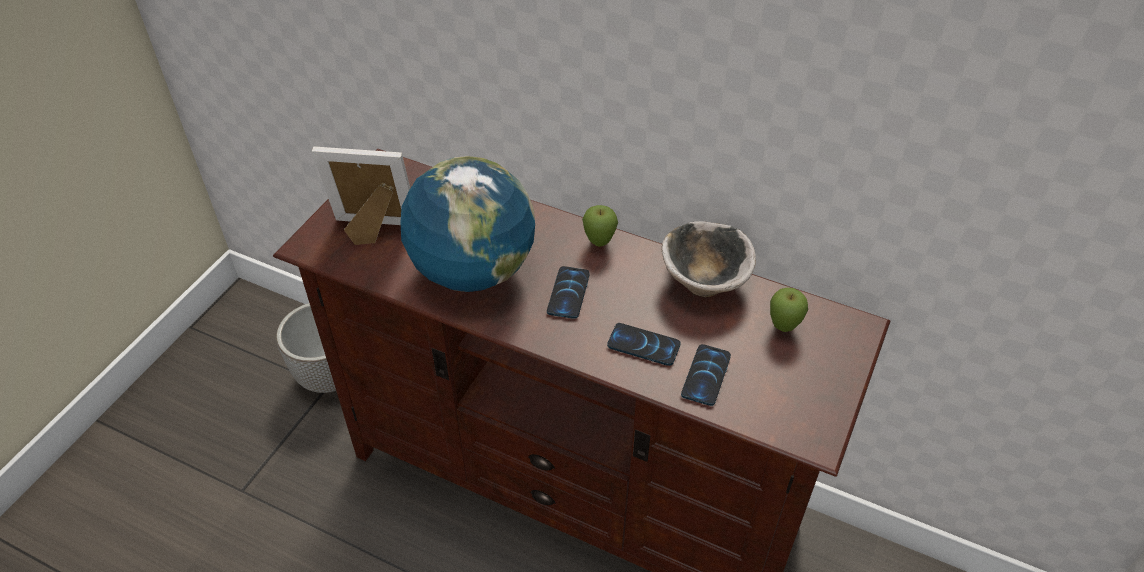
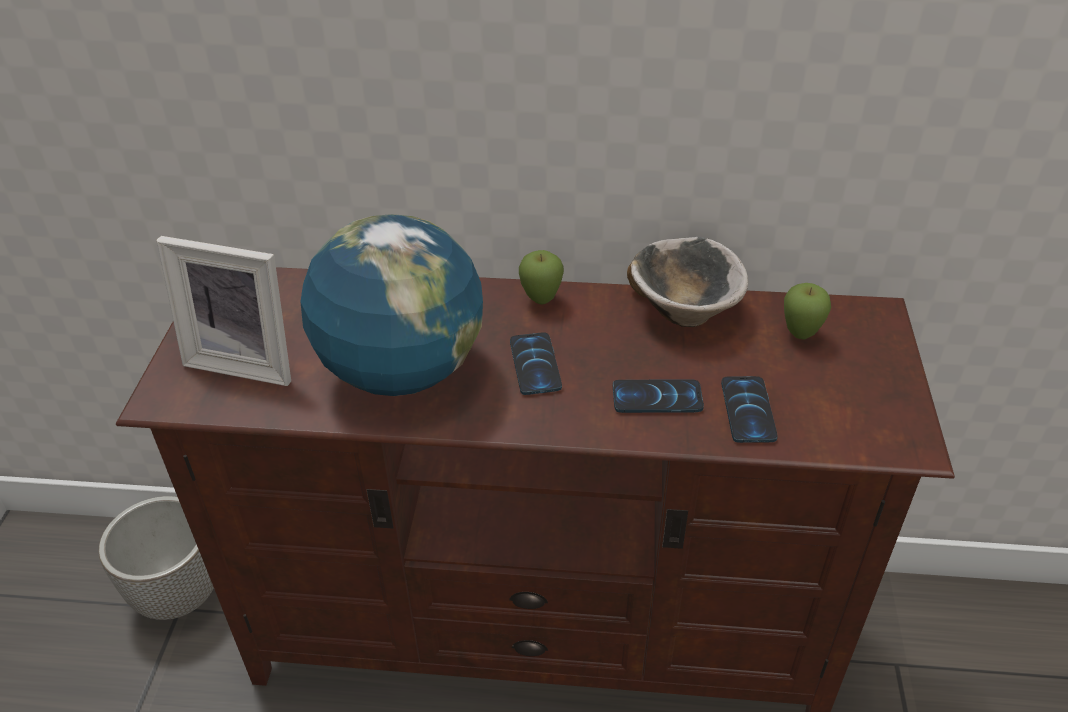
camera: 20 degrees left, 5 degrees down
(373, 232) = (247, 359): picture frame -> picture frame turned 150 degrees counterclockwise

